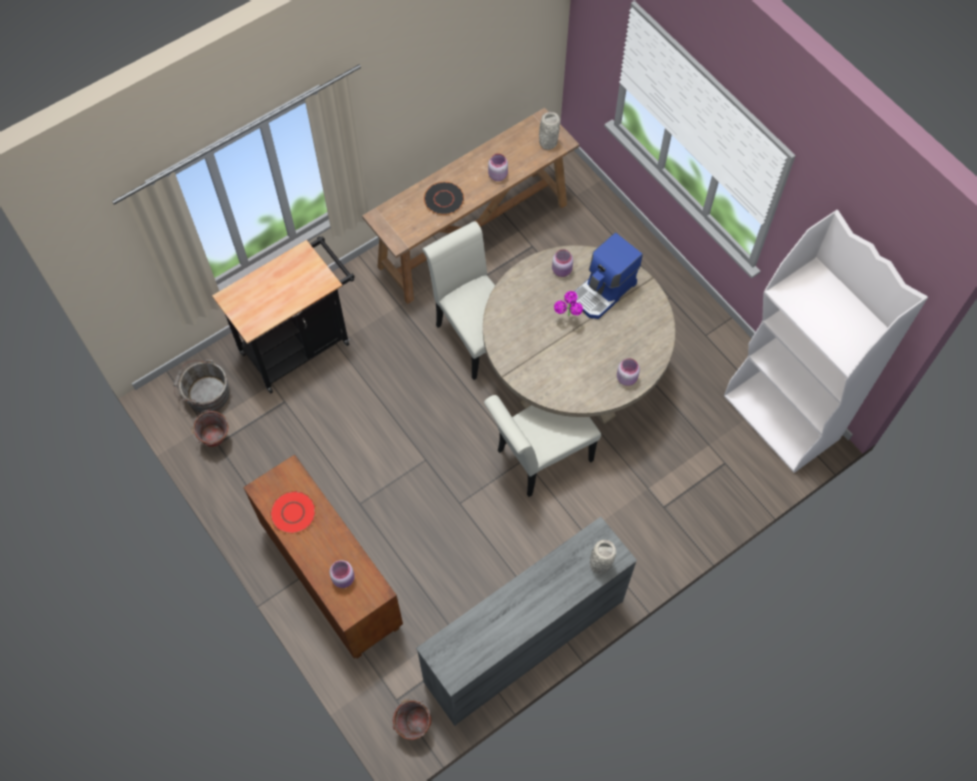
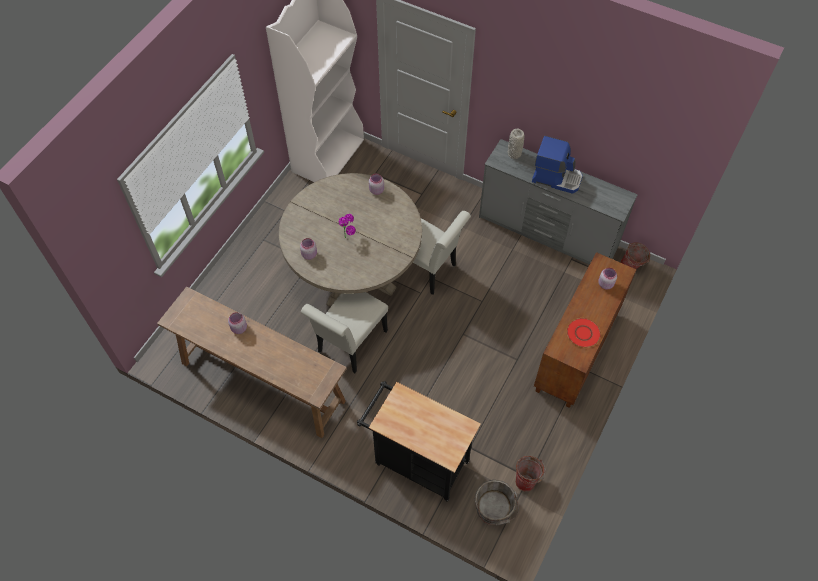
camera: 115 degrees left, 5 degrees down
(444, 199) = (278, 356): black plate -> none
(547, 143) = (193, 307): grey vase -> none
(604, 292) = (315, 224): coffee machine -> coffee machine (556, 177)

